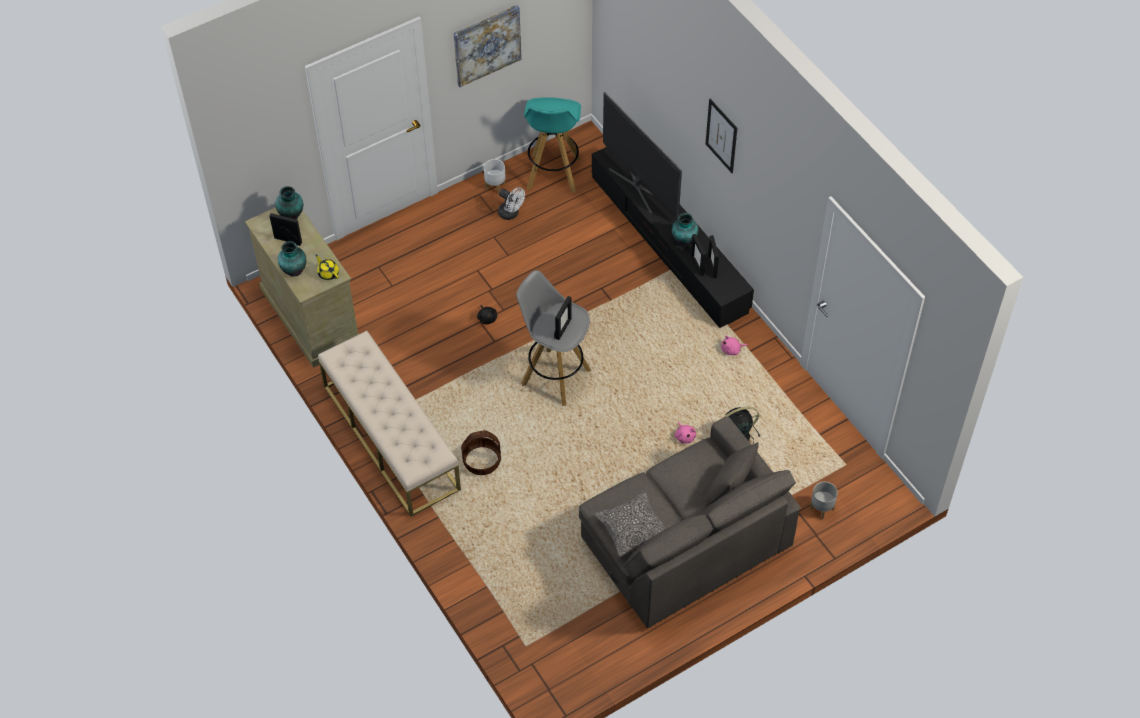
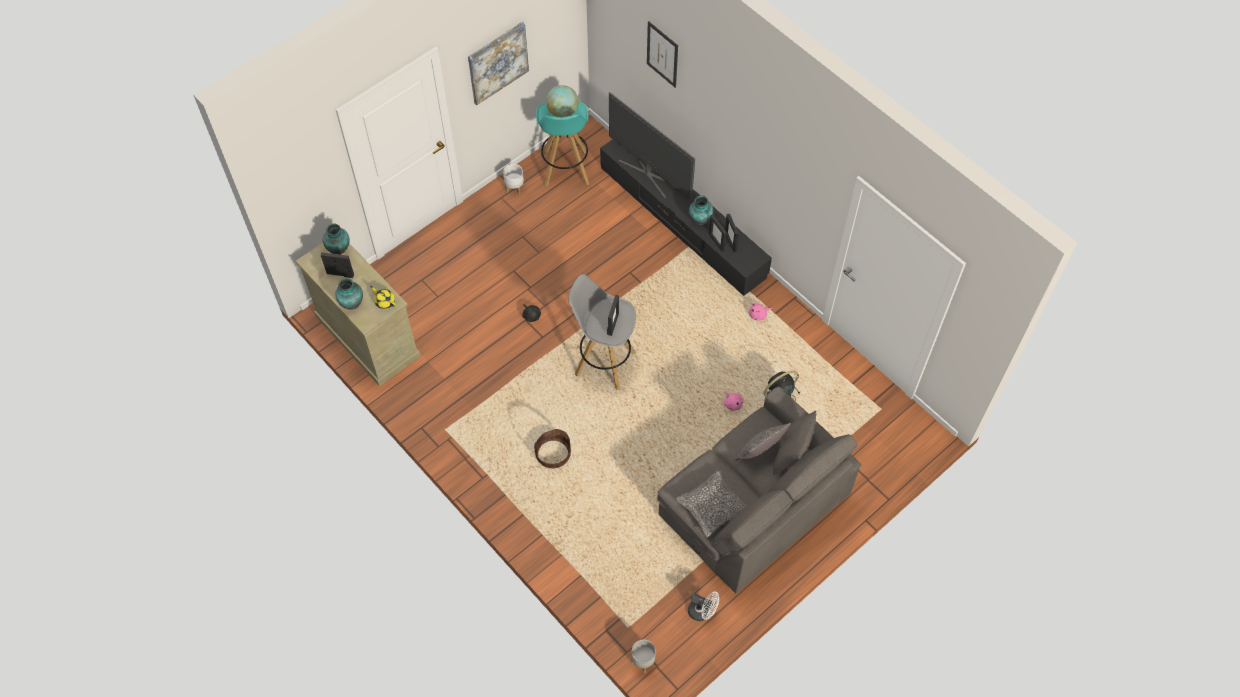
camera: 10 degrees left, 5 degrees up
(390, 437) = (464, 443): beige bench -> none
(511, 214) = (534, 212): white fan -> white fan (702, 612)
(554, 109) = (562, 112): none -> globe
(695, 481) = (759, 452): none -> pillow
(721, 135) = (734, 124): picture -> picture (662, 54)
(822, 509) = (868, 454): grey planter -> grey planter (643, 661)

